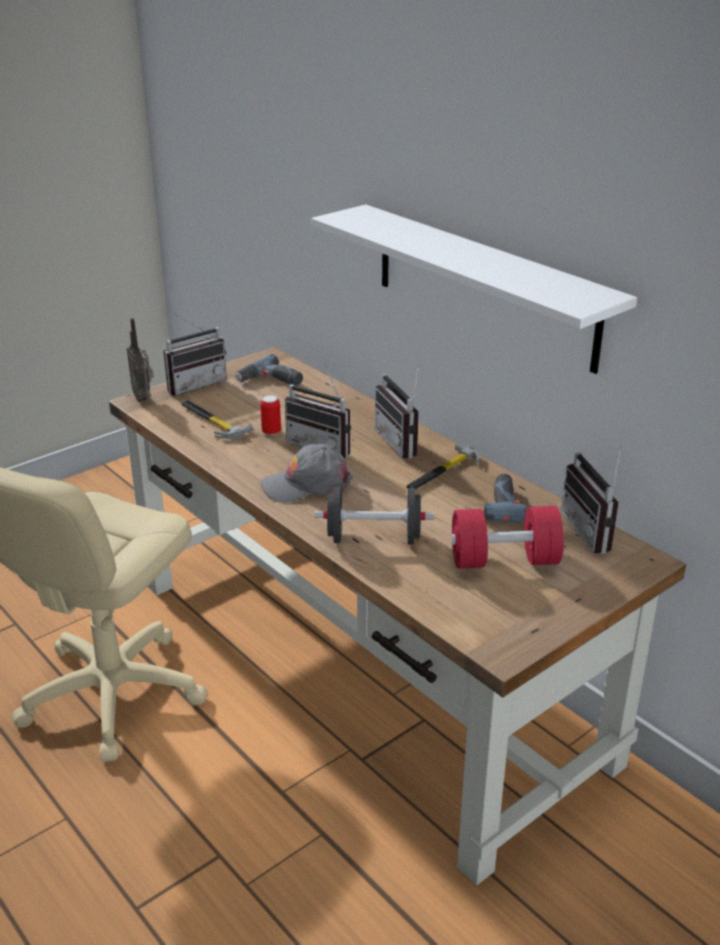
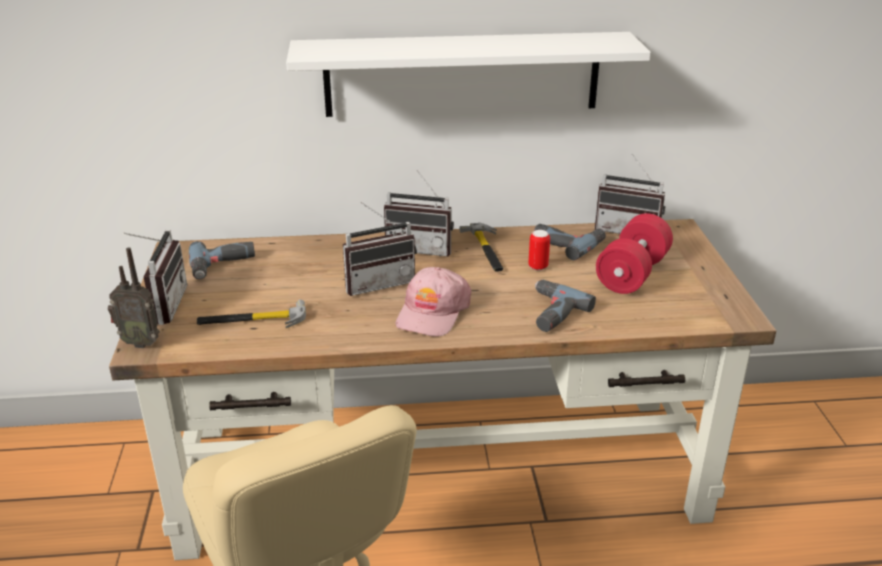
camera: 55 degrees left, 0 degrees up
(271, 432) = (318, 297): can -> can (538, 267)
(307, 485) = (432, 312): grey cap -> pink cap
(374, 538) = (549, 312): black dumbbell -> power drill

